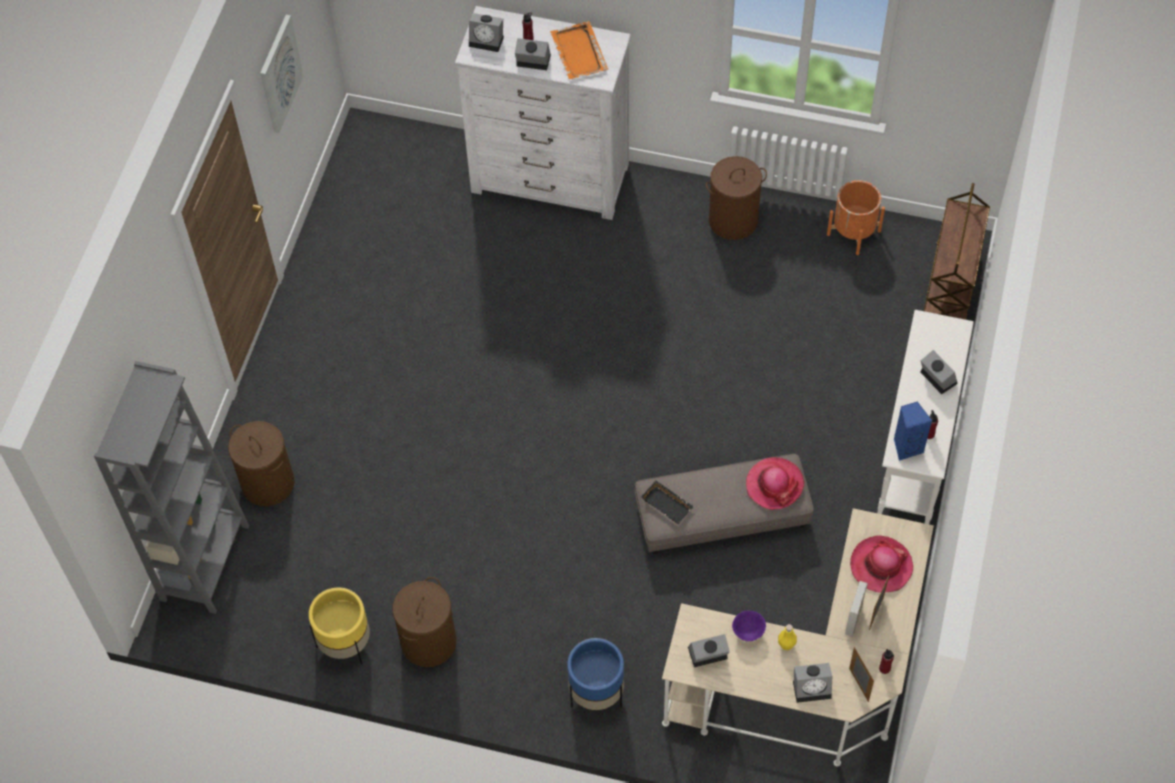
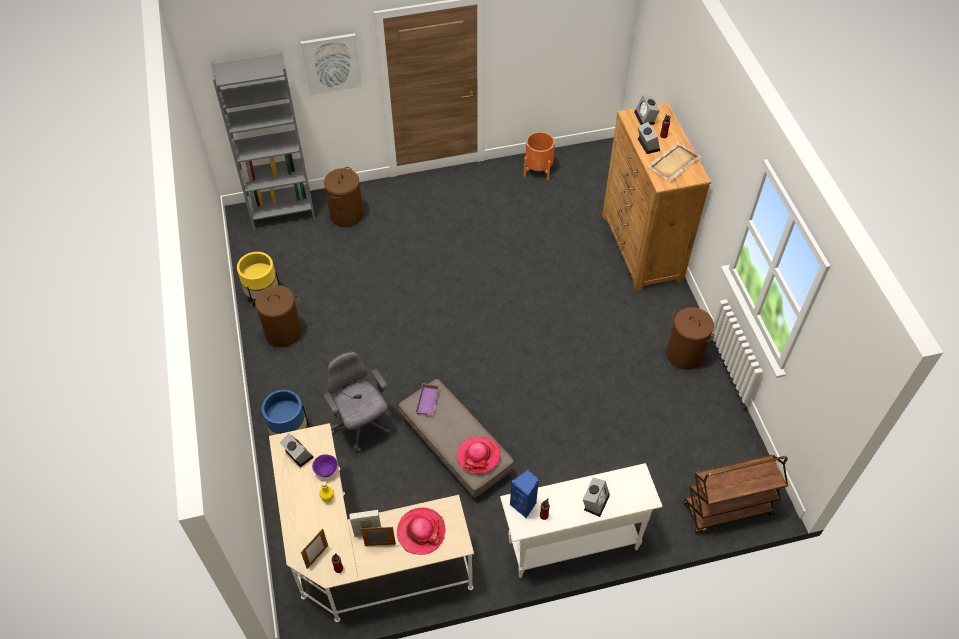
camera: 60 degrees right, 5 degrees down
(279, 73) = (543, 41): picture -> picture (331, 63)
(550, 179) = (641, 247): white dresser -> brown dresser
(579, 53) = (673, 163): orange tray -> beige tray
(634, 606) = (361, 426): none -> grey office chair
(668, 504) = (428, 402): black tray -> purple tray
(813, 687) = (302, 528): alarm clock -> none
(853, 233) = (728, 428): orange planter -> orange planter (538, 169)

